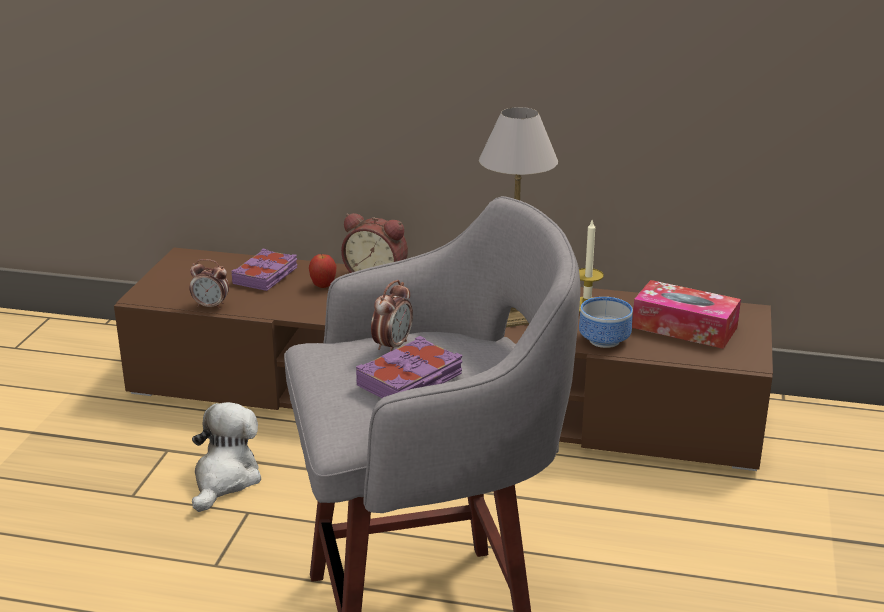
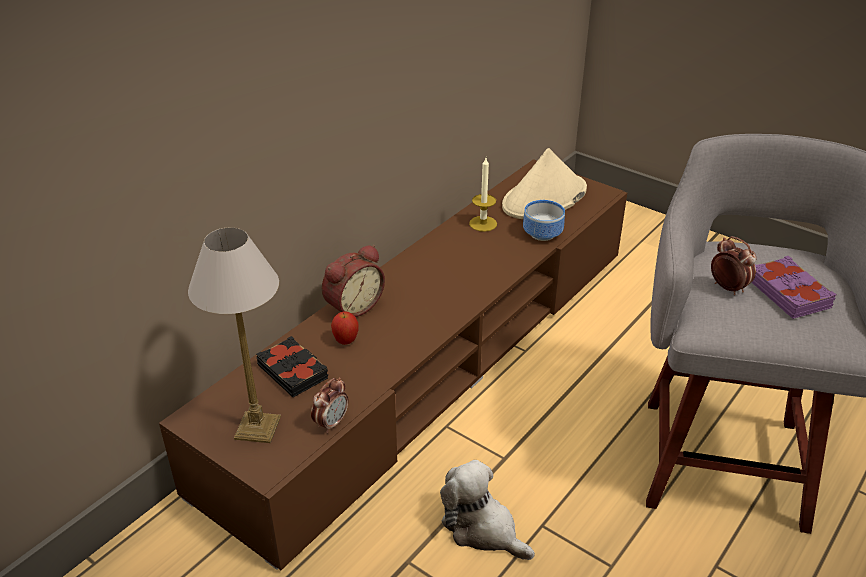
camera: 65 degrees left, 10 degrees up
(266, 276) = (293, 371): purple book -> black book
(514, 318) = (481, 260): table lamp -> table lamp (258, 427)
(684, 327) = (544, 198): tissue box -> beige hat

